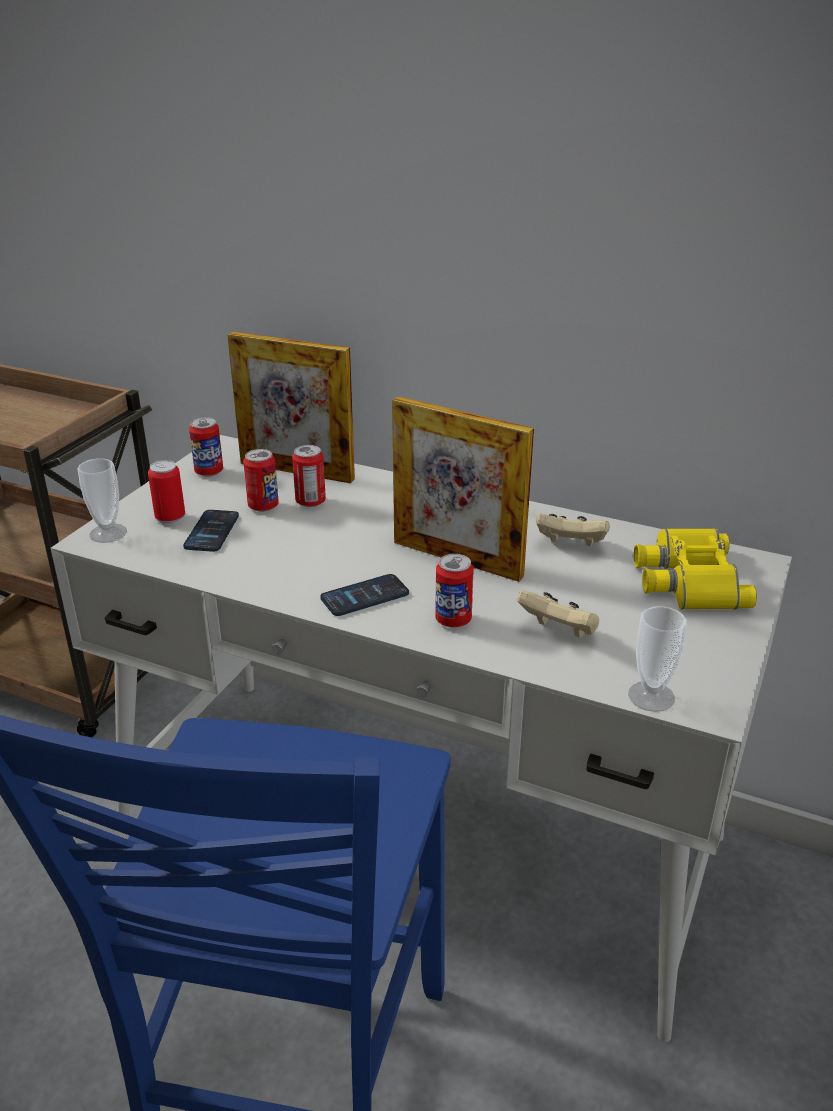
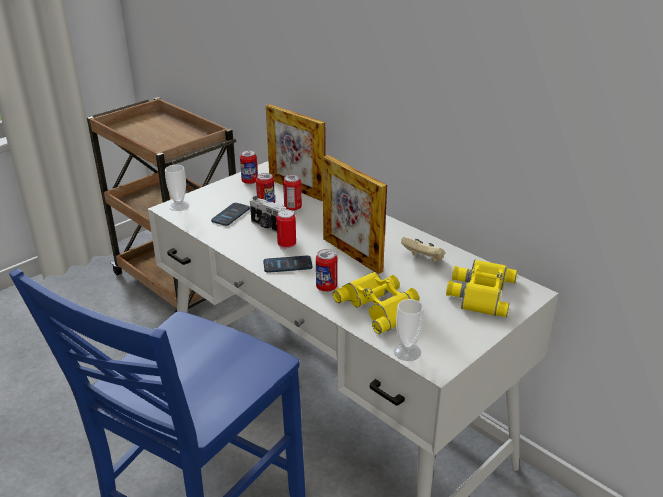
camera: 20 degrees right, 0 degrees up
(170, 518) = (214, 204): can -> can (287, 245)
(290, 540) = (268, 227): none -> camera
(559, 632) = (381, 306): beige game controller -> yellow binoculars

